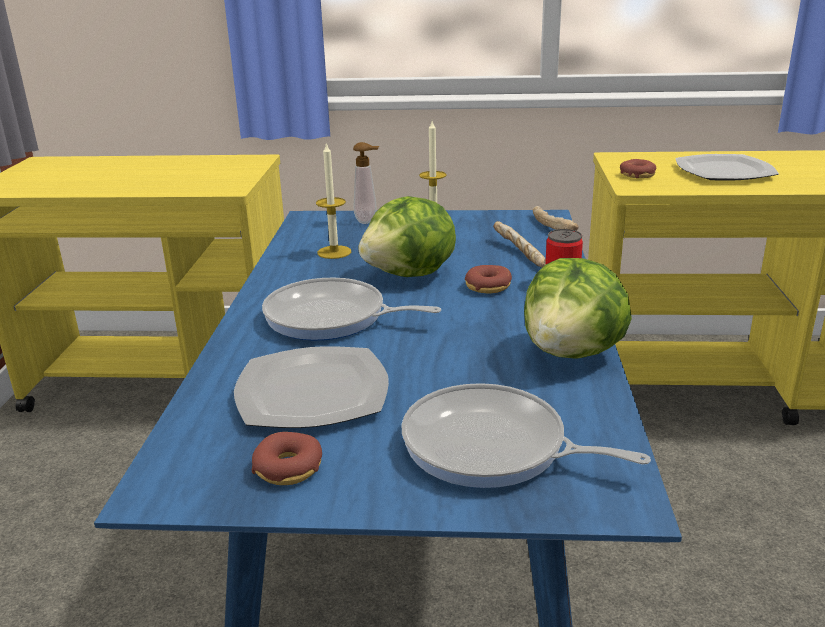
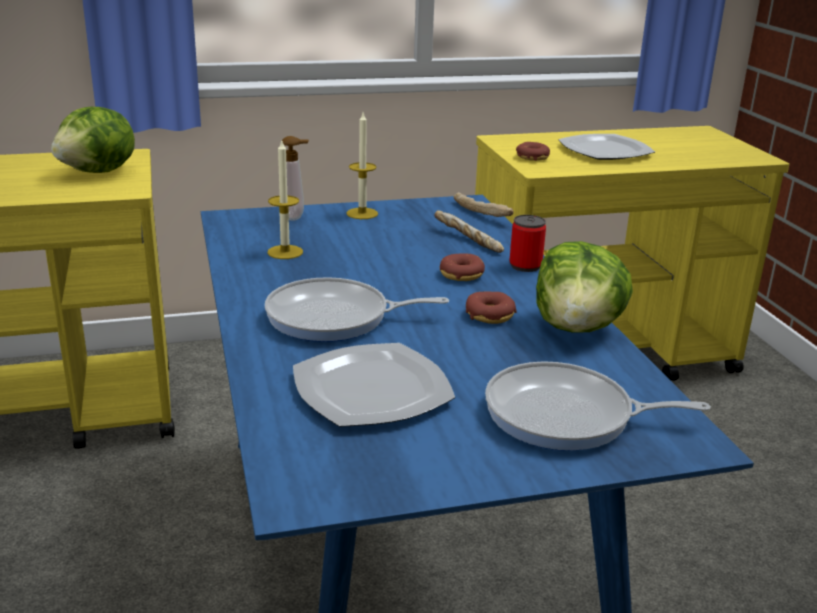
camera: 20 degrees left, 0 degrees up
(288, 468) = (403, 459): donut -> donut (490, 315)
(411, 275) = (380, 269): lettuce -> lettuce (99, 172)

